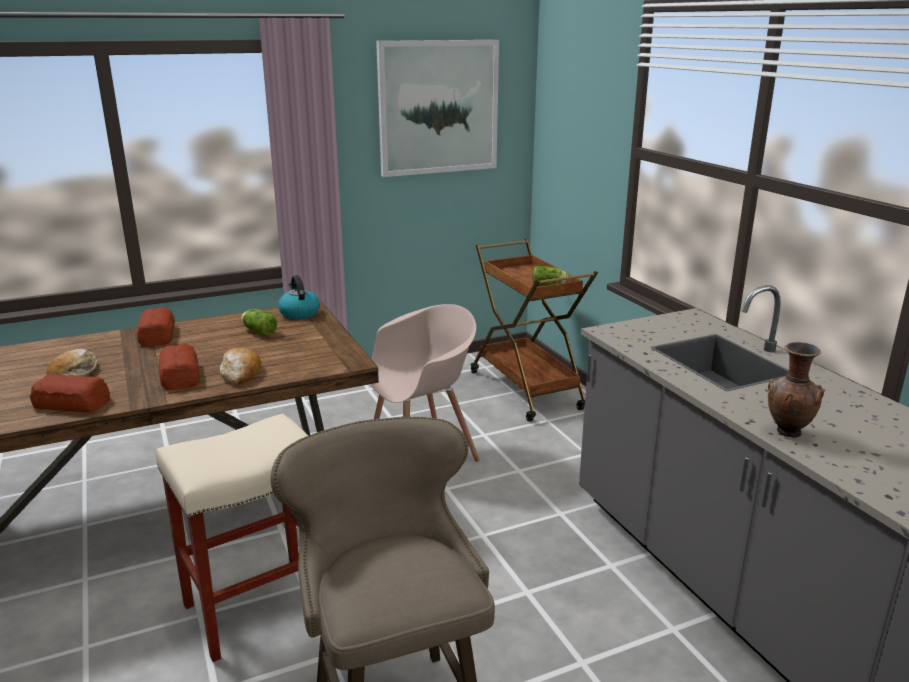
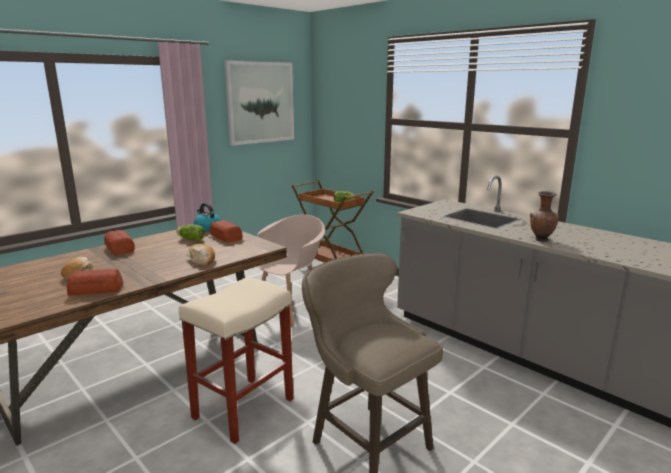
camera: 20 degrees left, 5 degrees down
(179, 376) = (160, 266): bread -> bread (226, 237)

